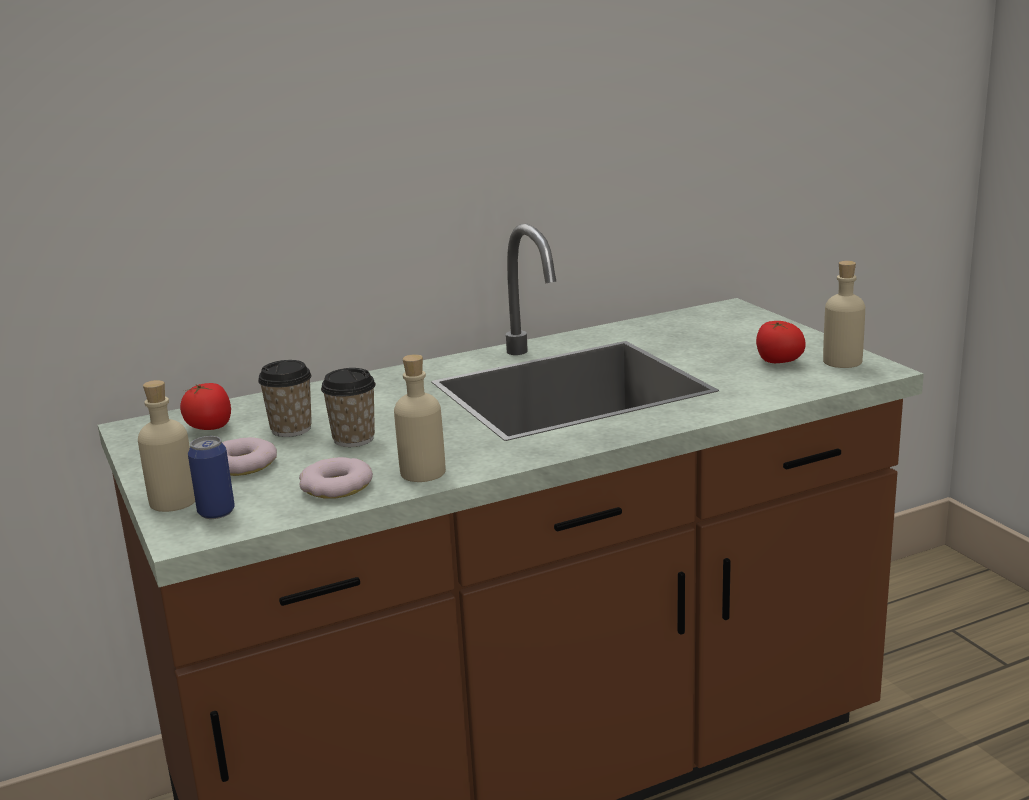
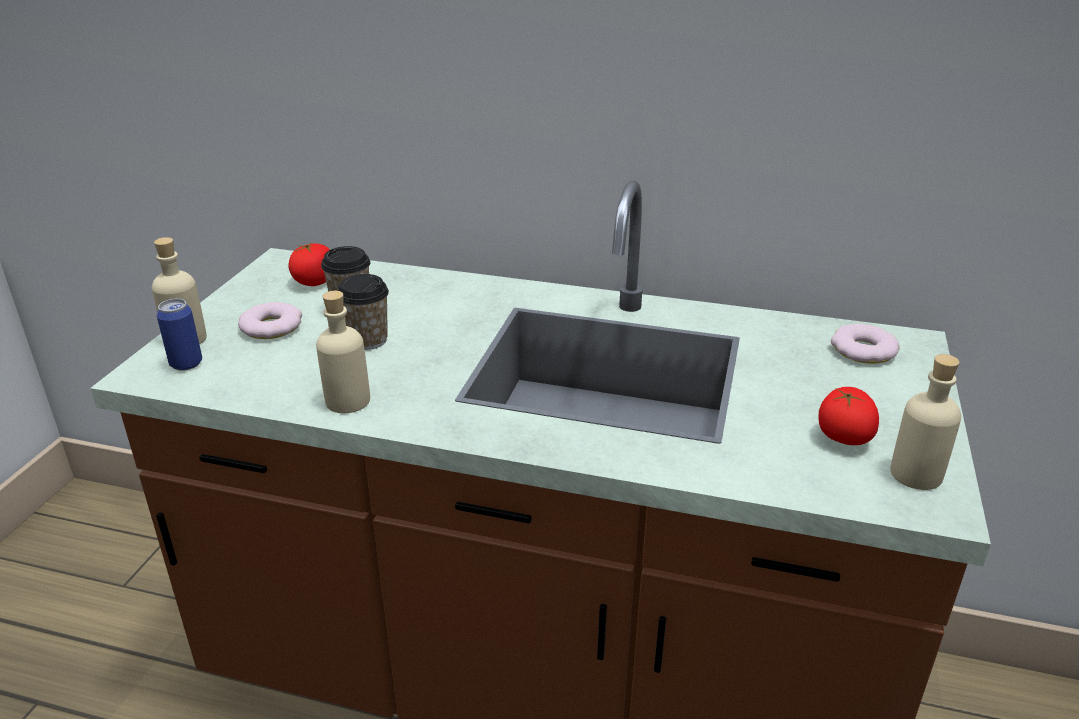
camera: 40 degrees right, 10 degrees up
(336, 486) = (280, 381): donut -> donut (863, 351)

